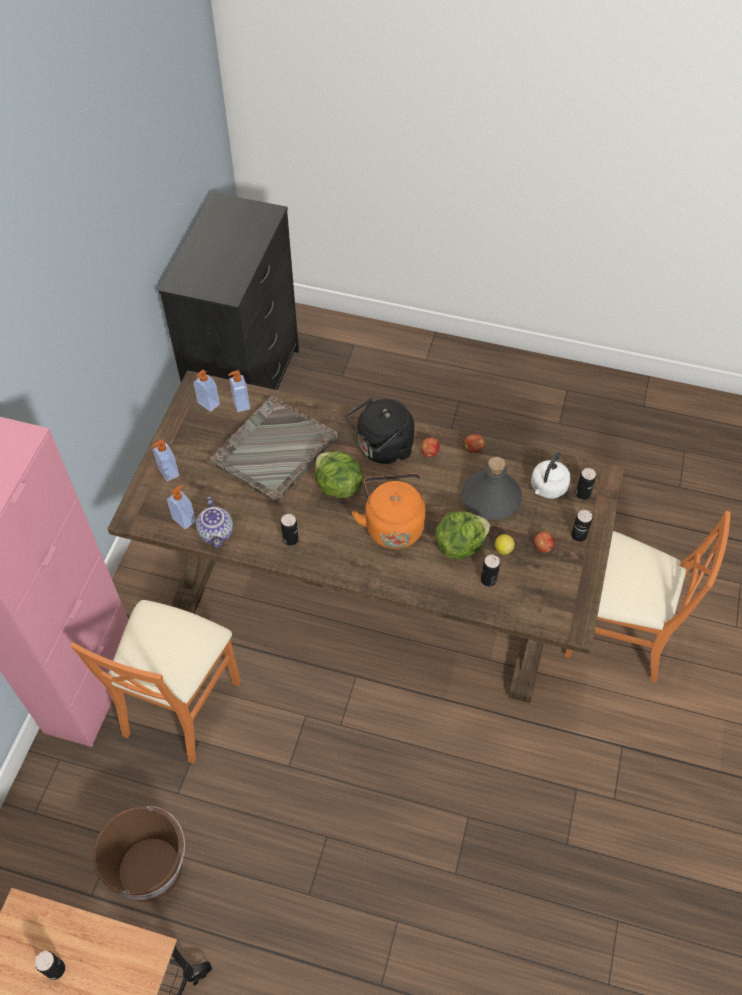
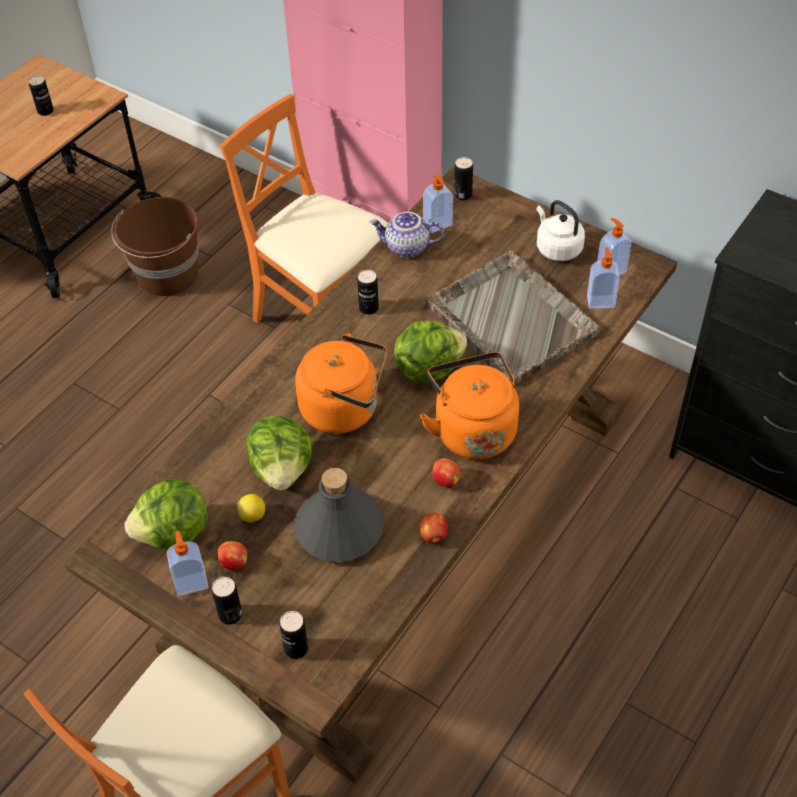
camera: 110 degrees right, 5 degrees down
(168, 472) = (511, 221): soap dispenser -> soap dispenser (191, 582)
(382, 448) = (472, 429): black kettle -> orange kettle
(488, 580) = (217, 484): can -> can (463, 195)
(538, 590) = (174, 534): none -> lettuce
(547, 488) = (325, 605): white kettle -> white kettle (557, 248)

